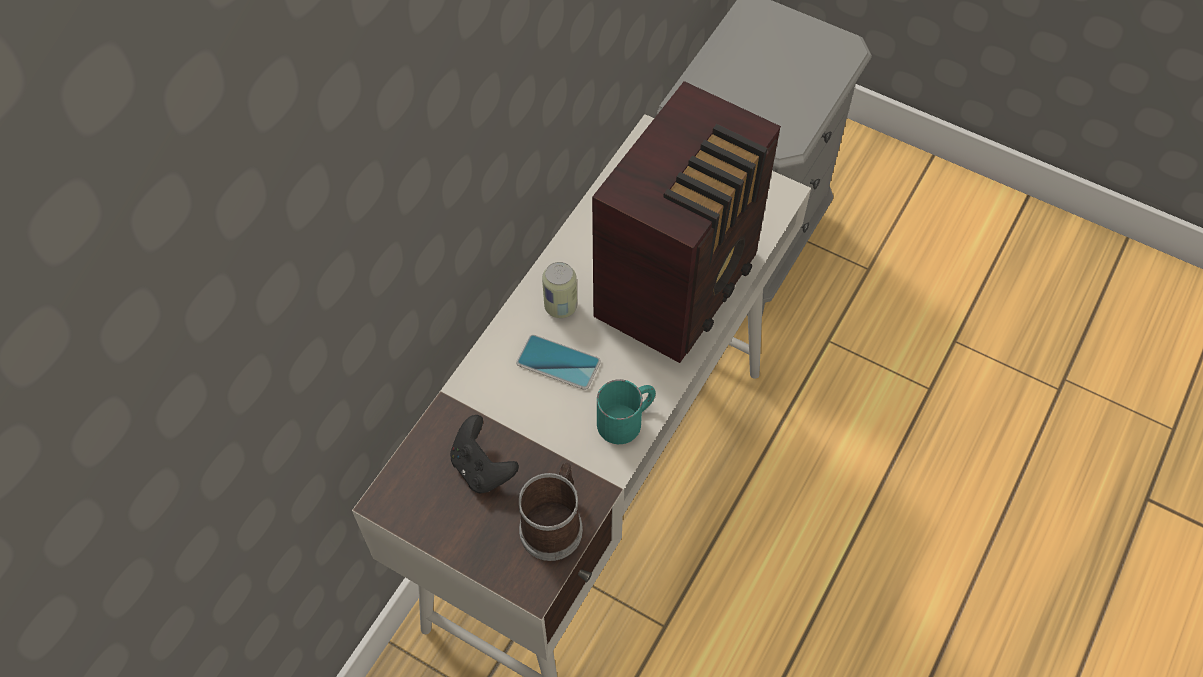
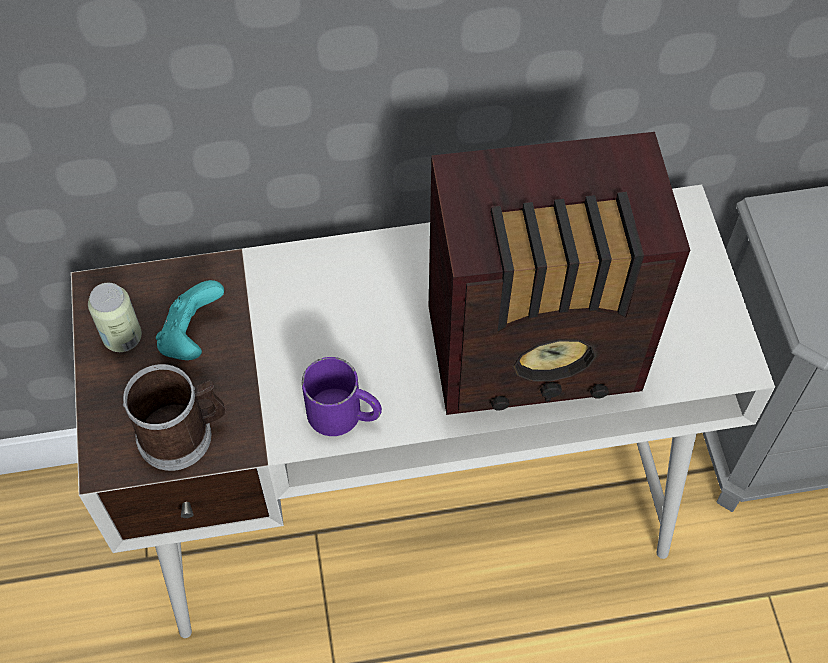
camera: 50 degrees right, 0 degrees up
(482, 468) = (192, 336): black game controller -> turquoise game controller
(558, 362) = (353, 316): phone -> none
(560, 306) = (415, 274): can -> can (122, 337)
(627, 419) = (345, 415): turquoise mug -> purple mug

